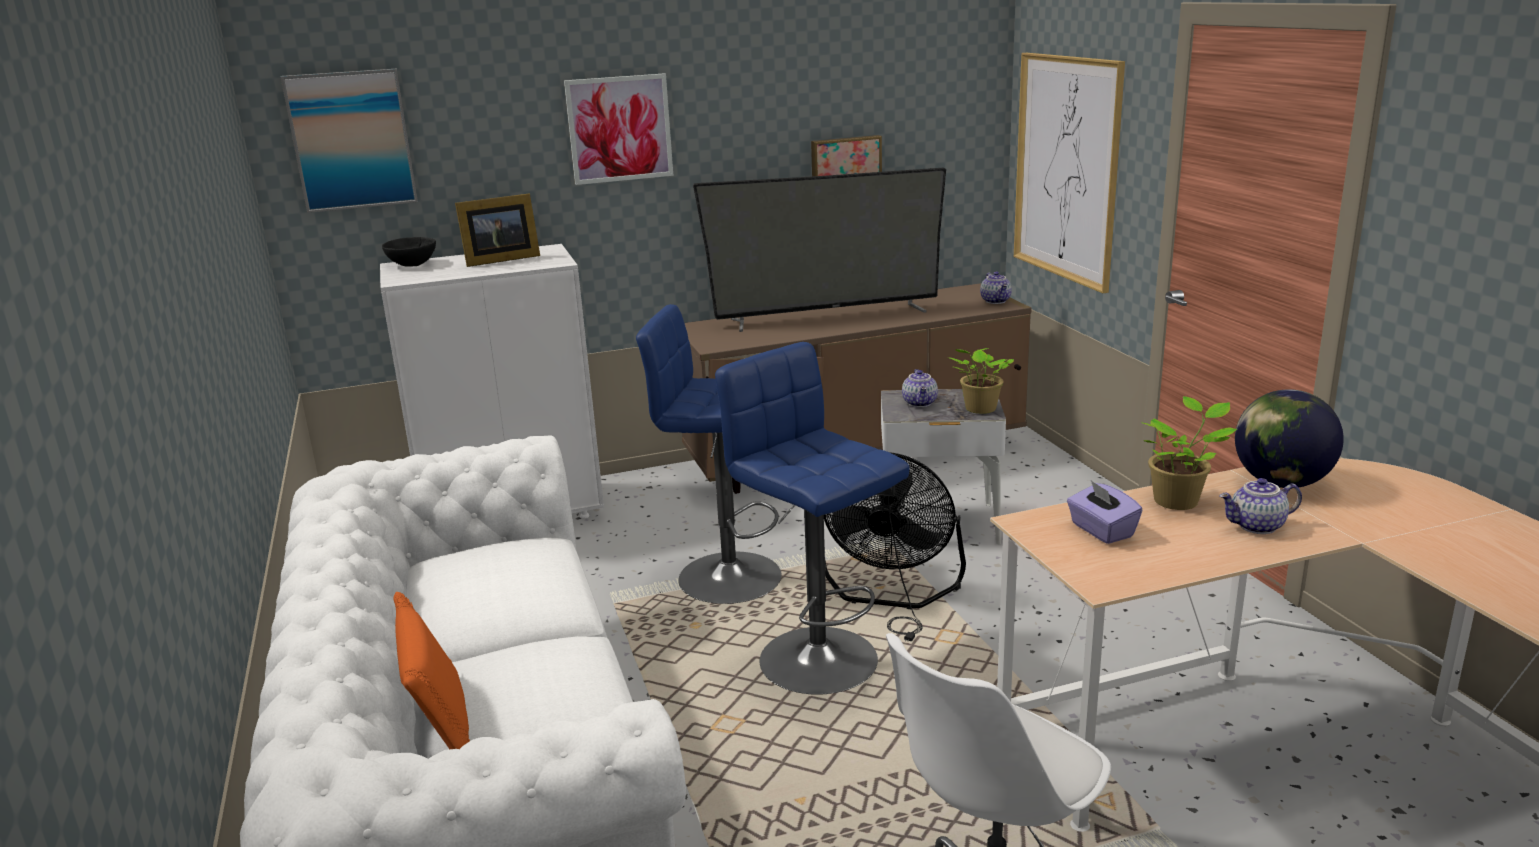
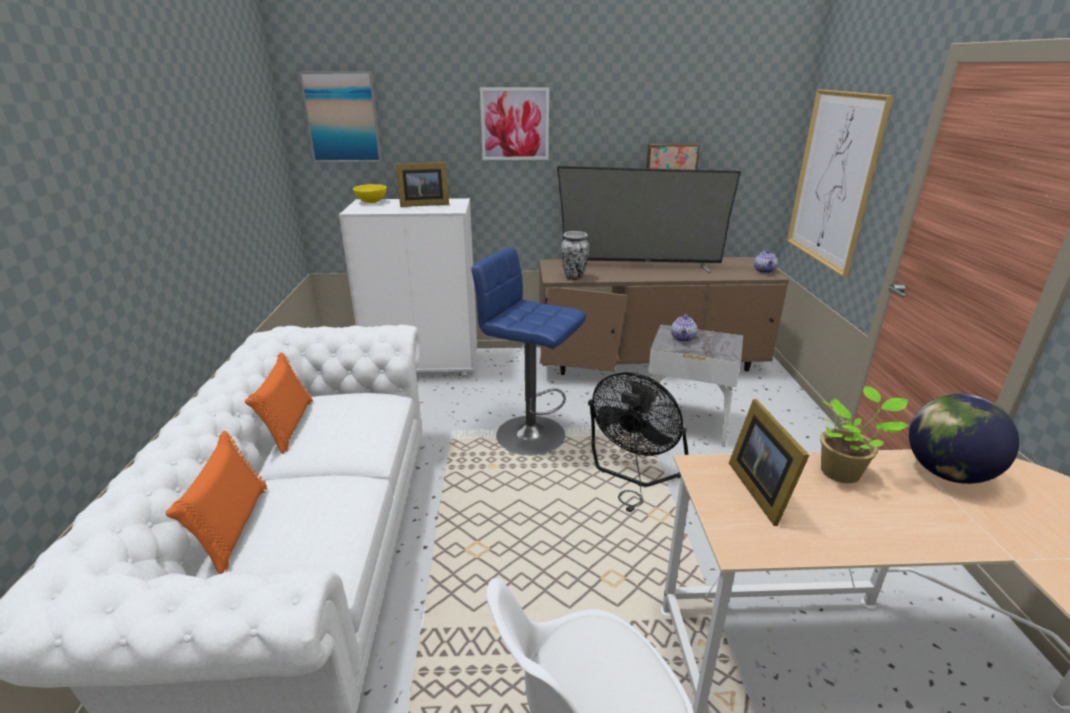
camera: 15 degrees right, 5 degrees up
(412, 265) = (371, 202): black bowl -> yellow bowl
(419, 599) = (288, 426): none -> orange pillow
(741, 342) = (574, 277): none -> vase
(818, 659) = (560, 511): blue stool -> none
(979, 409) = (724, 350): potted plant -> none
(1101, 531) = (761, 489): purple tissue box -> picture frame
(1257, 527) = (909, 516): teapot -> none

